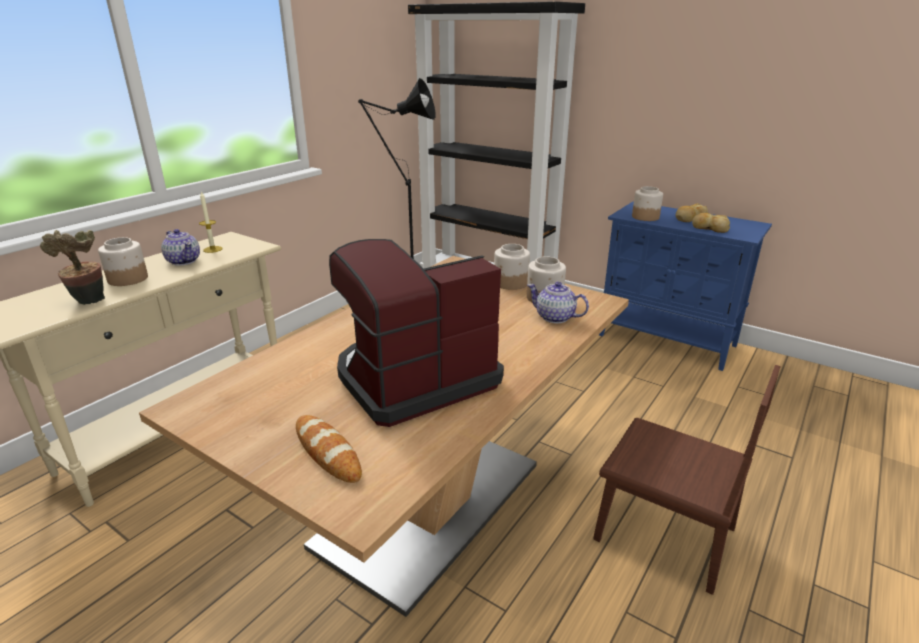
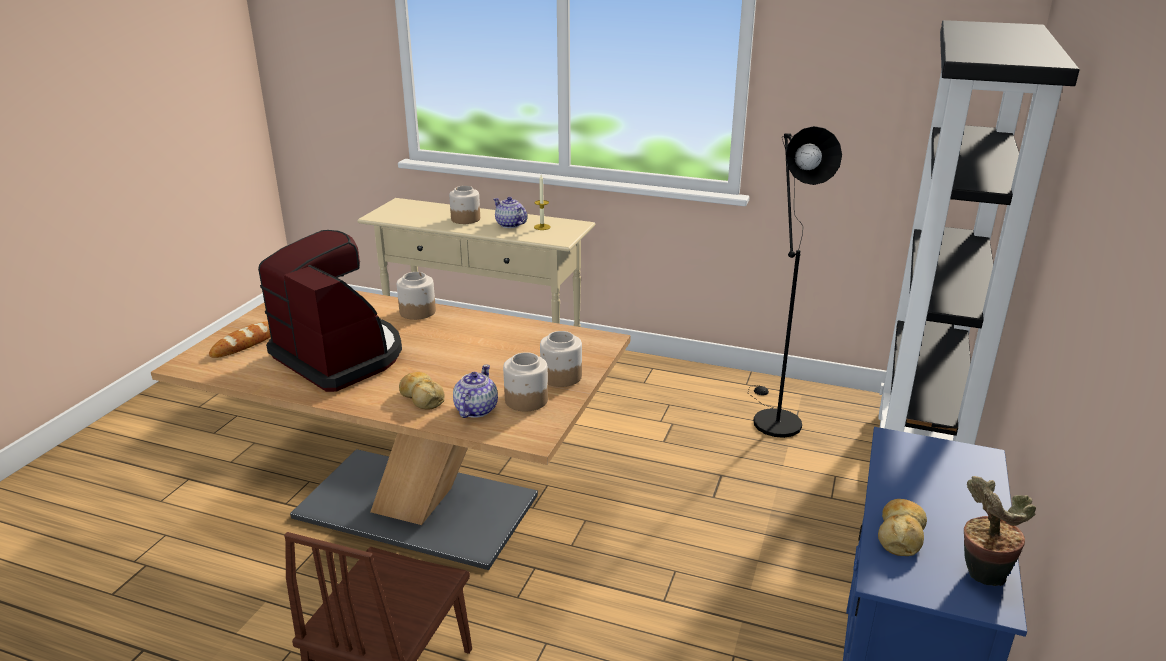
camera: 75 degrees right, 0 degrees up
(88, 302) = (420, 221): potted plant -> potted plant (980, 575)
(183, 261) = (510, 225): teapot -> teapot turned 105 degrees clockwise
(645, 217) = (905, 462): jar -> jar (418, 311)
(690, 219) = (945, 513): bread -> bread (422, 397)

